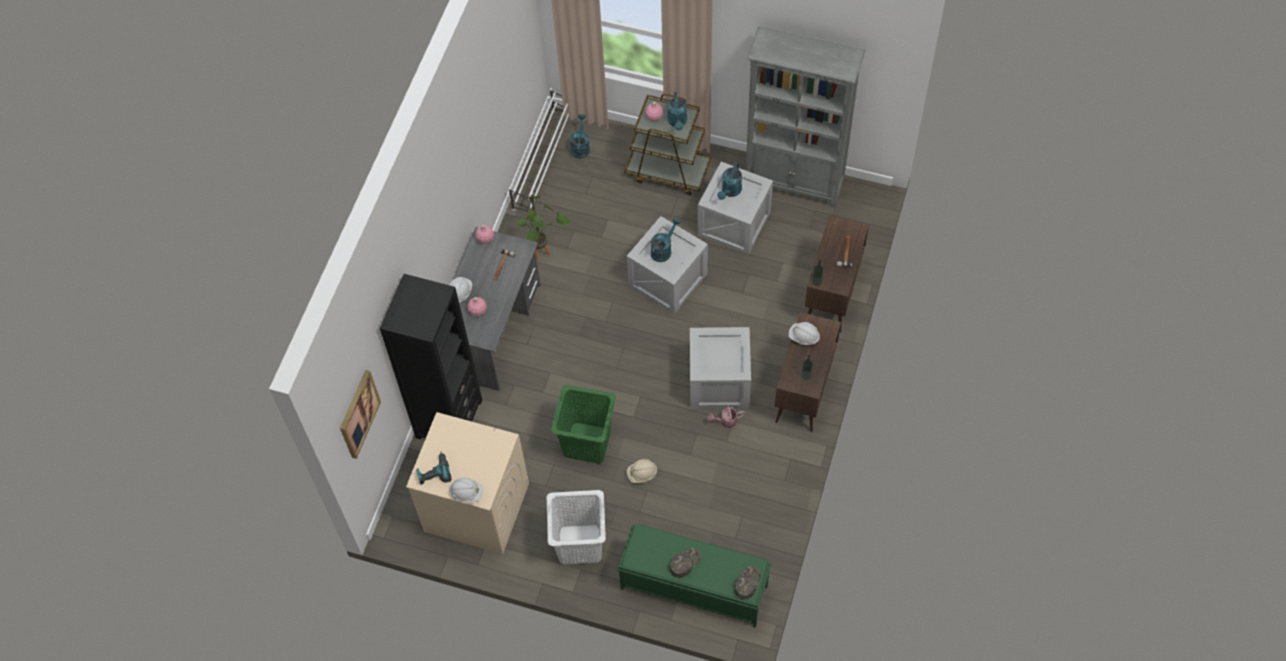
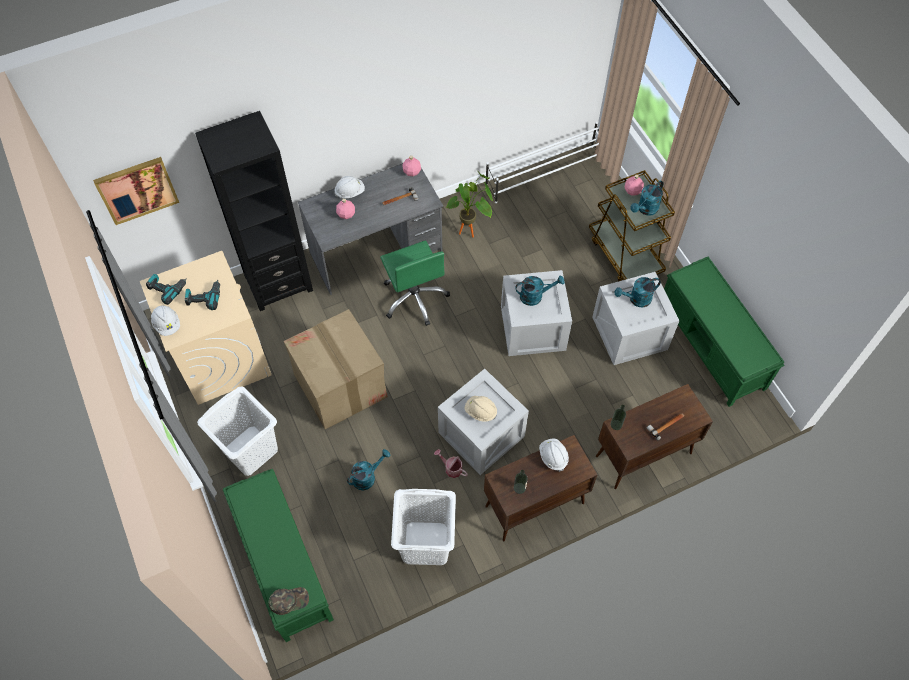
camera: 45 degrees right, 0 degrees up
(468, 452) = (204, 297): none -> power drill
(562, 335) = (415, 298): none -> green office chair
(580, 146) = (582, 185): turquoise watering can -> turquoise watering can (367, 476)
(587, 443) = (341, 386): green laundry basket -> cardboard box
(642, 474) = (349, 445): beige hard hat -> beige hard hat (480, 411)
(684, 563) = (267, 535): green cap -> none
(766, 482) = (425, 543): none -> white laundry basket
(795, 182) = (712, 346): grey bookcase -> green bench

